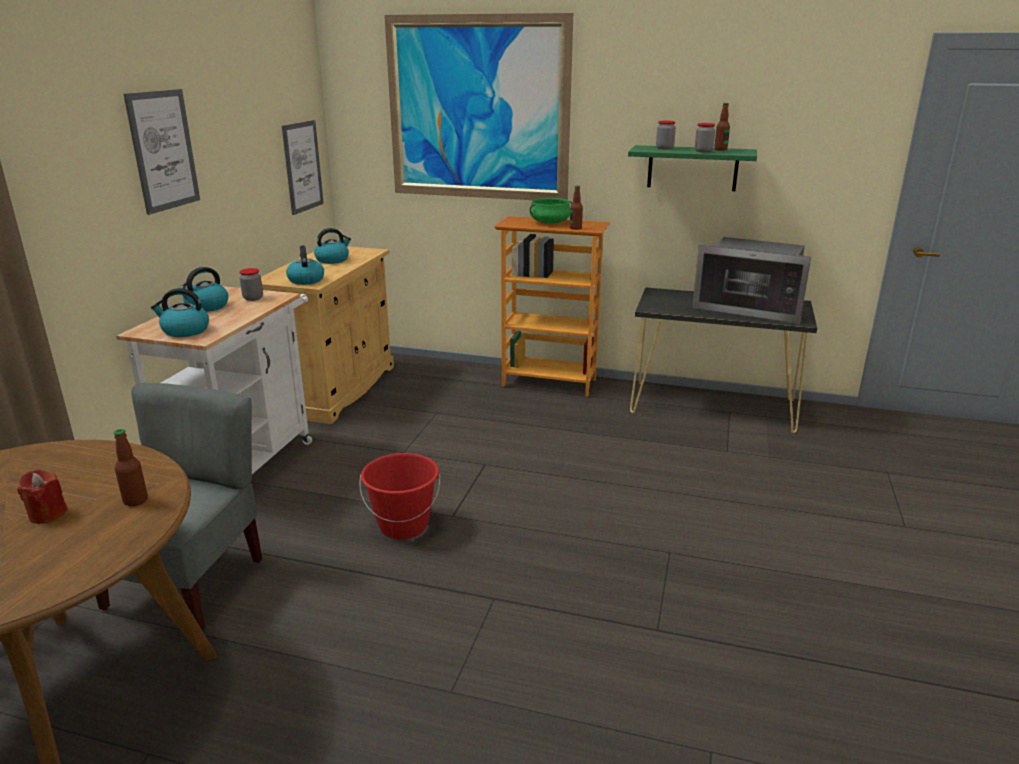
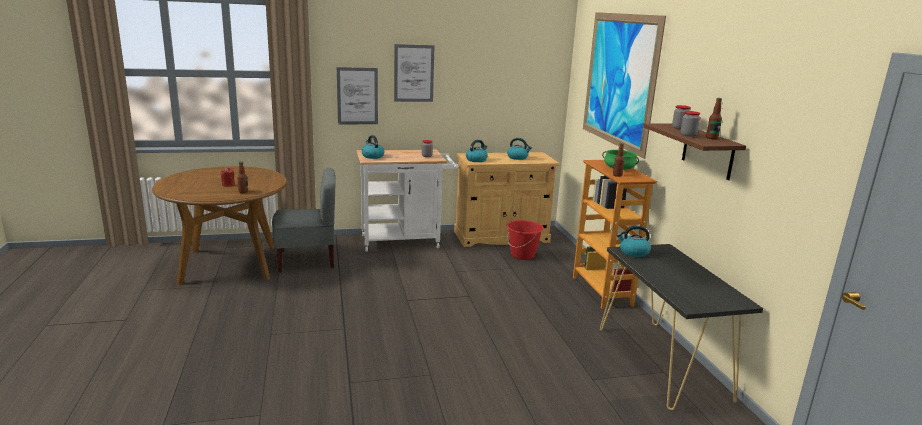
camera: 60 degrees right, 5 degrees down
(206, 307) = (405, 153): kettle -> kettle (633, 252)
(302, 166) = (534, 100): picture -> picture (357, 96)
(403, 526) = (386, 290): red bucket -> red bucket (523, 255)
(692, 168) = (707, 151): green shelf -> brown shelf
(750, 308) = (690, 284): microwave -> none

